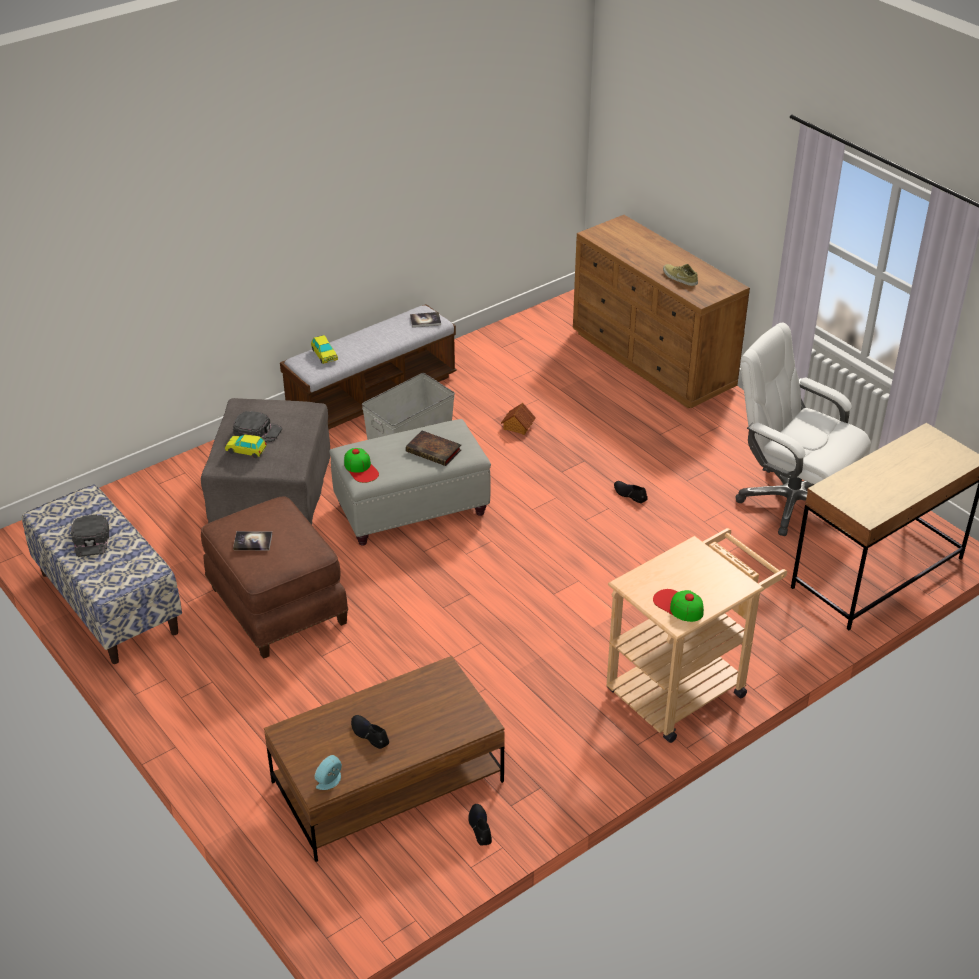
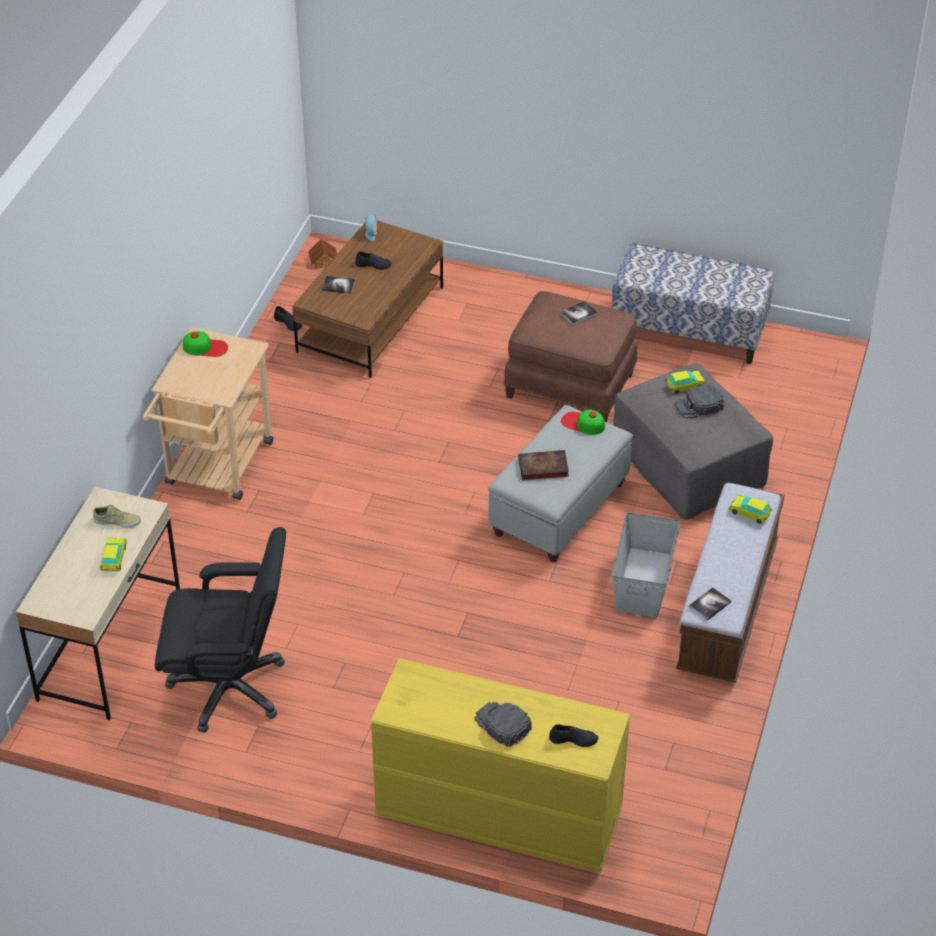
camera: 145 degrees right, 5 degrees up
(91, 540) = (698, 276): black cap -> black cap (502, 724)
(432, 726) = (338, 285): none -> book
(517, 426) = (555, 643): toy house -> toy house (324, 261)
(630, 494) = (385, 619): black shoe -> black shoe (573, 739)
(653, 360) = (497, 813): brown dresser -> yellow dresser
(679, 278) = (456, 695): beige shoe -> beige shoe (117, 521)
(790, 502) = (230, 687): white office chair -> black office chair
(882, 464) = (114, 558): none -> toy car

